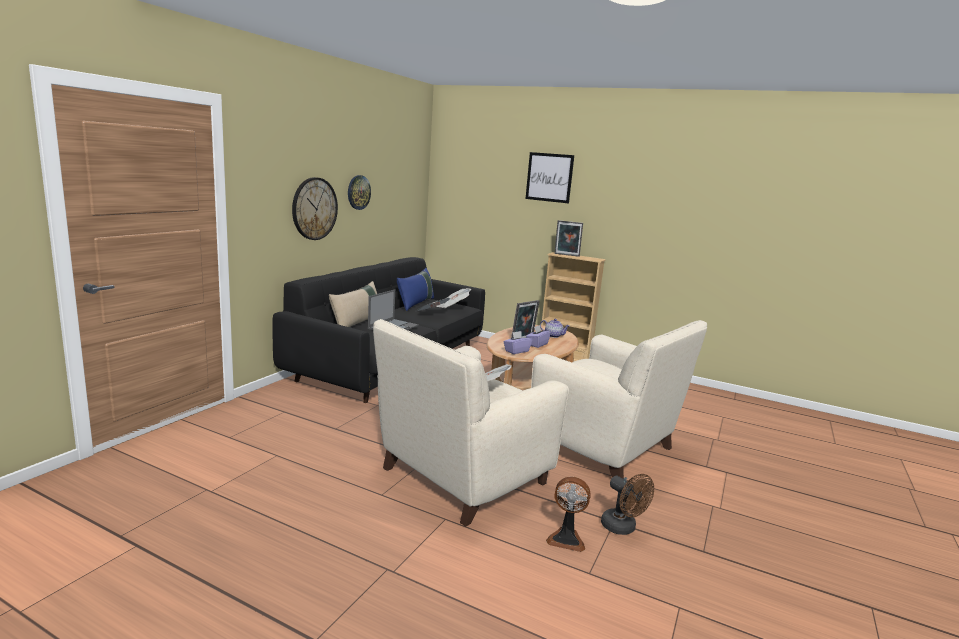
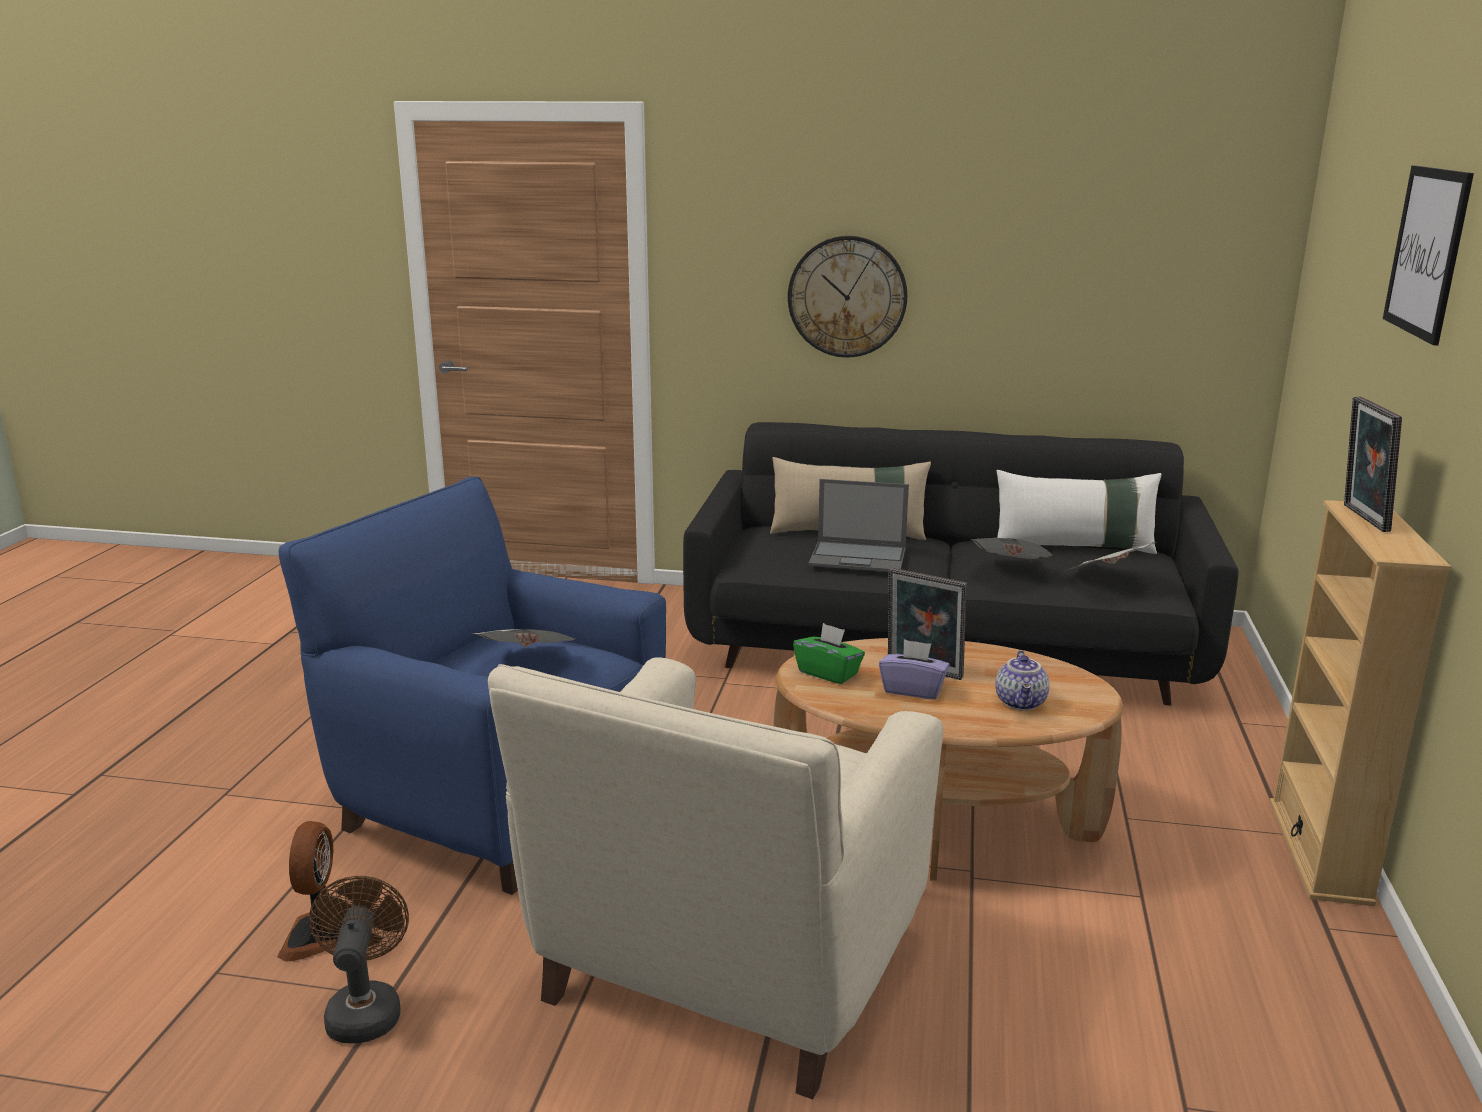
camera: 75 degrees right, 5 degrees up
(358, 192) = (986, 270): wall clock -> none
(416, 303) = (1073, 547): blue pillow -> white pillow
(460, 477) = (498, 800): beige armchair -> blue armchair
(516, 351) = (828, 673): purple tissue box -> green tissue box
(622, 528) = (365, 1009): brown fan -> brown fan turned 135 degrees clockwise

